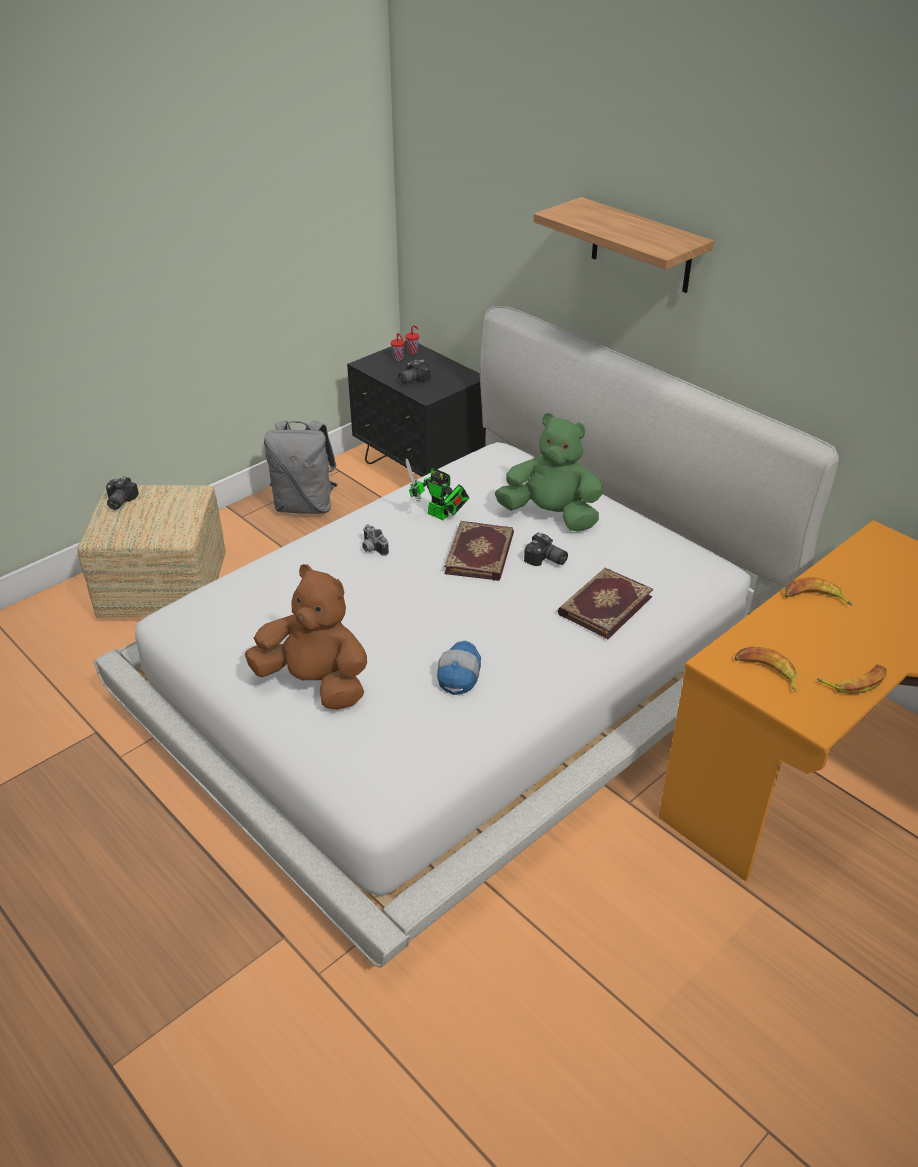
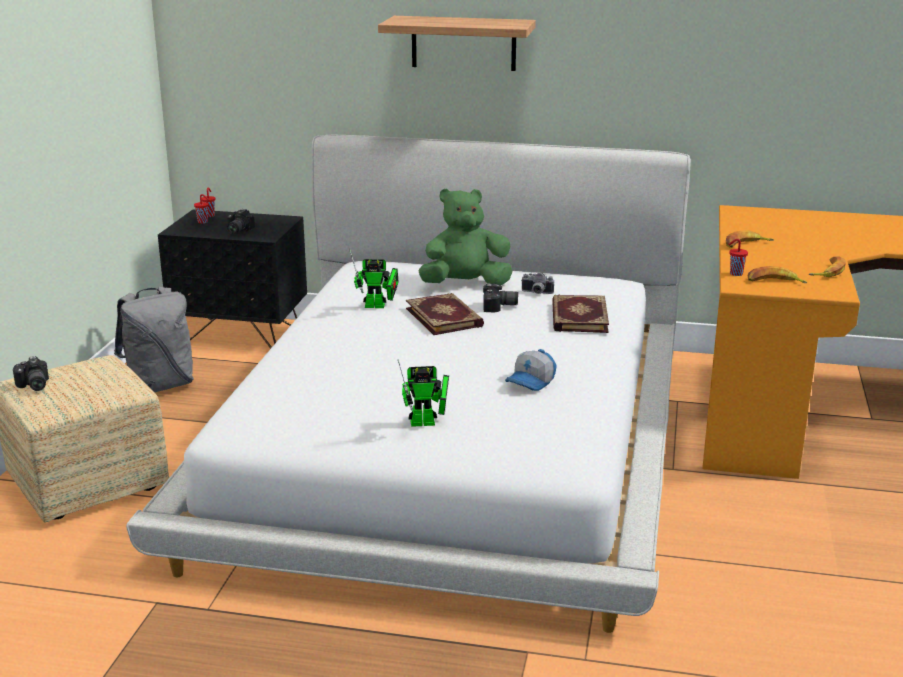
camera: 35 degrees left, 15 degrees down
(315, 683) = (427, 423): brown plush toy -> toy robot
(372, 549) = (350, 338): camera -> camera (536, 293)
(458, 674) = (531, 382): cap -> cap turned 120 degrees counterclockwise
(739, 640) = (735, 274): none -> red cup

